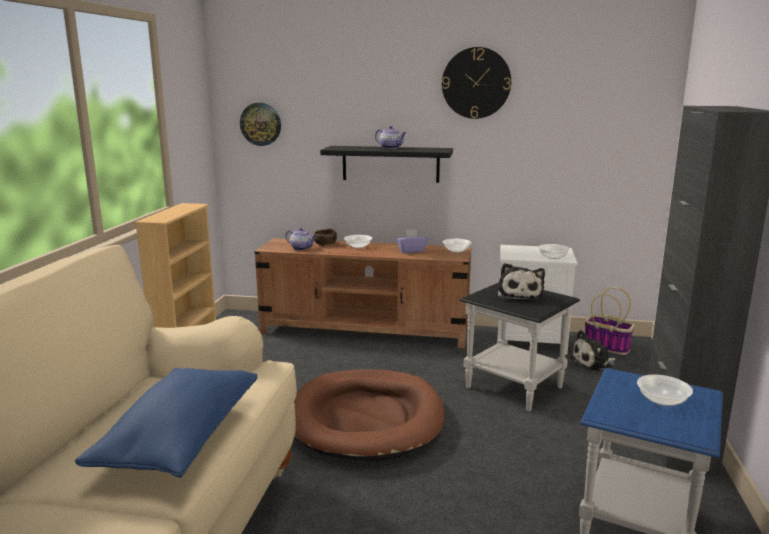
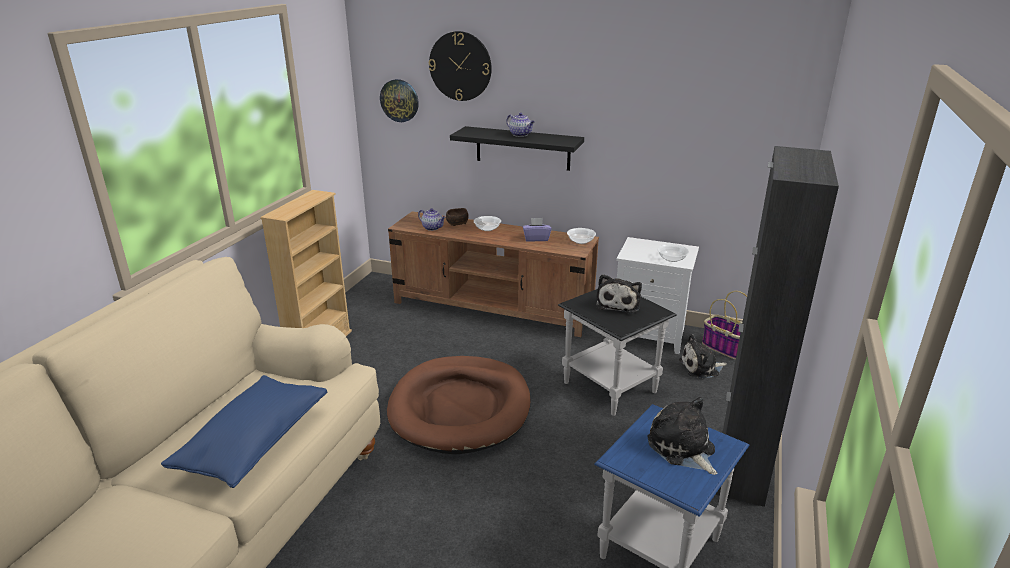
camera: 10 degrees right, 10 degrees up
(476, 83) = (609, 72): wall clock -> wall clock (460, 66)
(662, 400) = (682, 448): bowl -> plush toy

